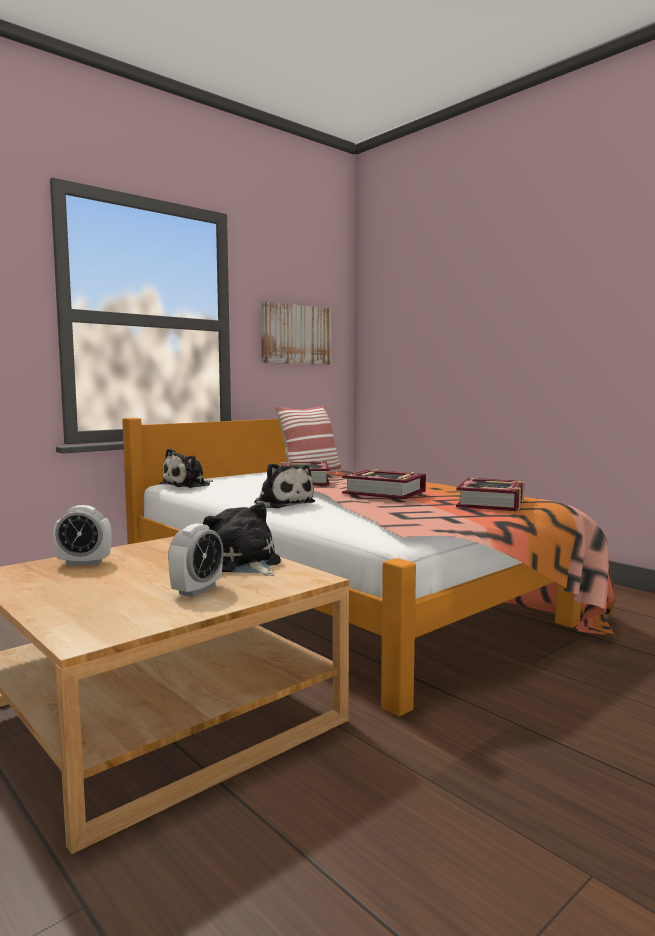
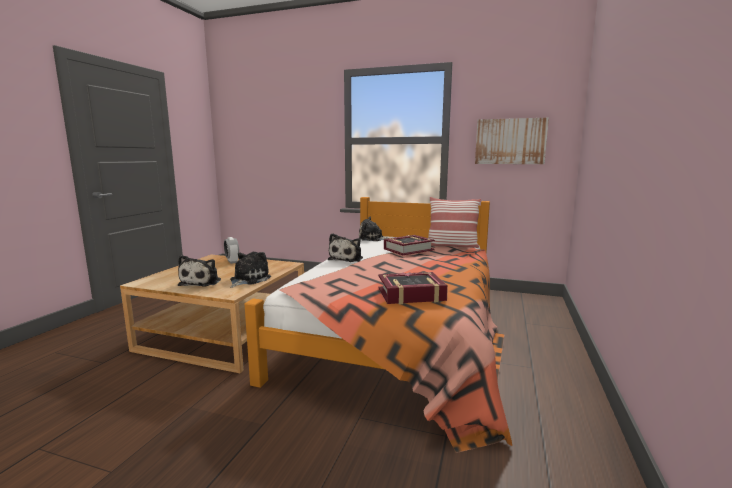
camera: 60 degrees right, 5 degrees up
(197, 590) = (202, 282): alarm clock -> plush toy
(384, 492) = (394, 267): book -> none

